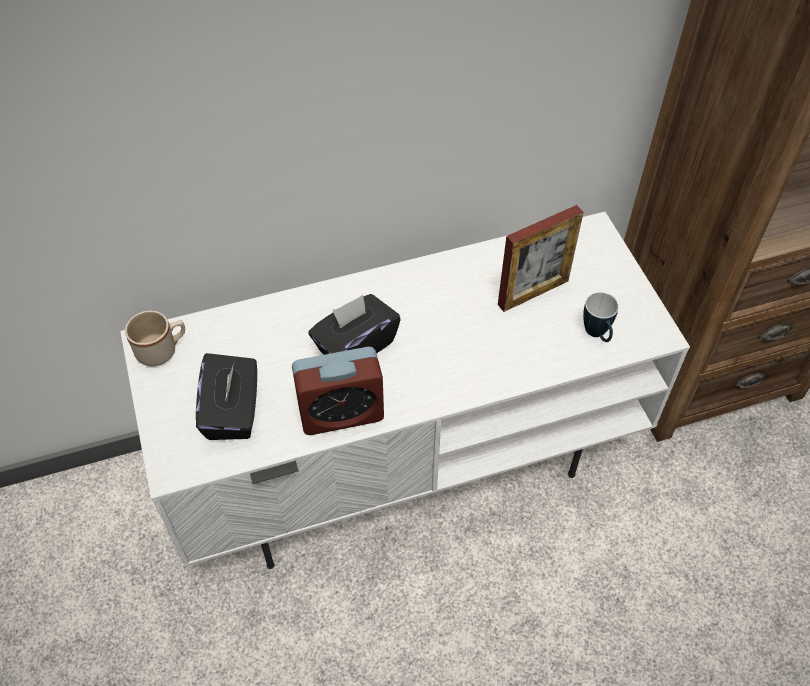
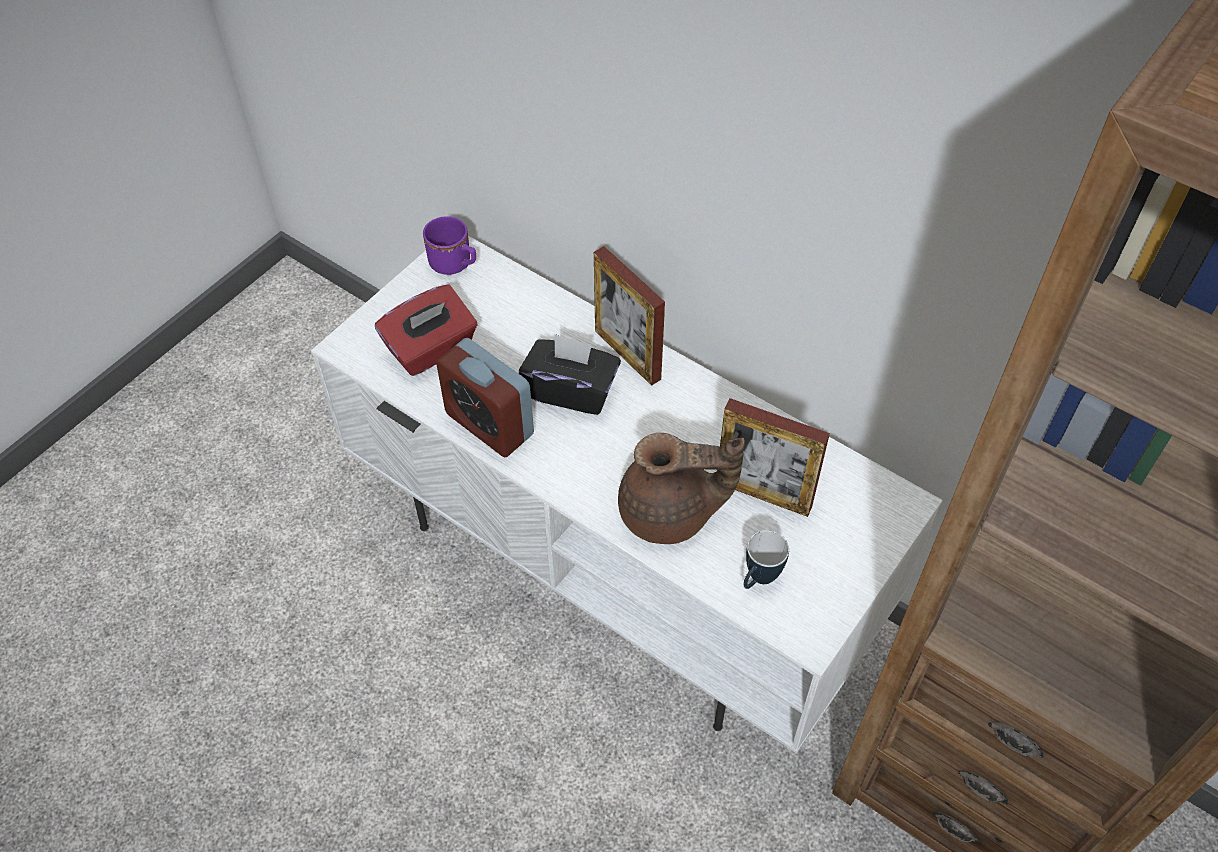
camera: 55 degrees right, 0 degrees up
(162, 350) = (455, 265): beige mug -> purple mug
(233, 412) = (431, 349): black tissue box -> red tissue box
(352, 296) = (627, 355): none -> picture frame
(509, 351) = (670, 513): none -> brown teapot

